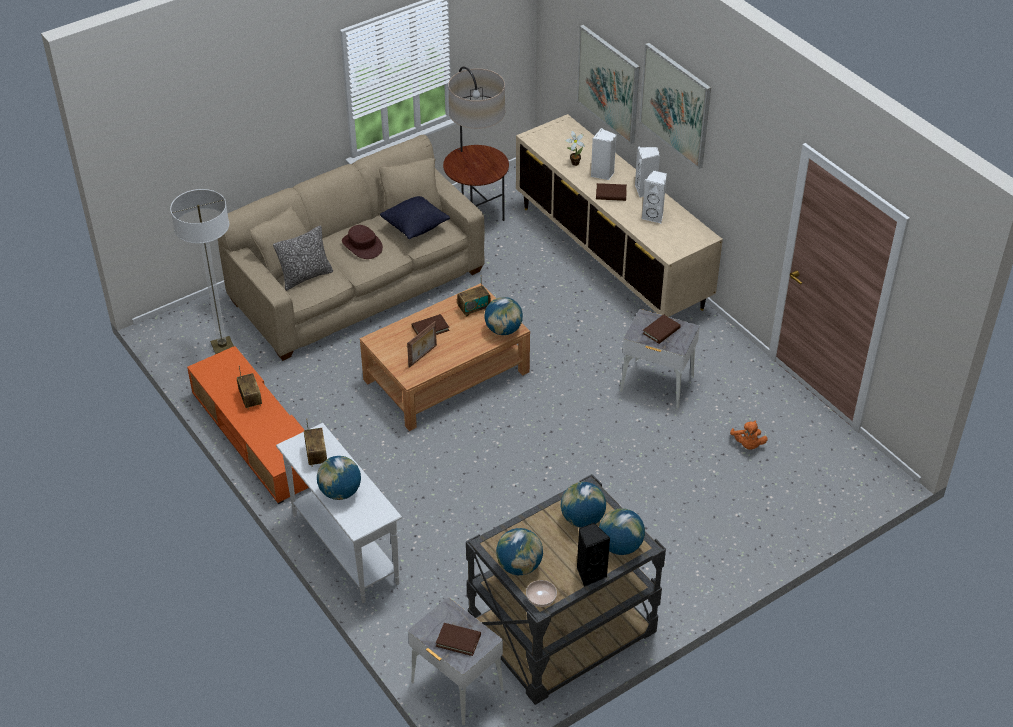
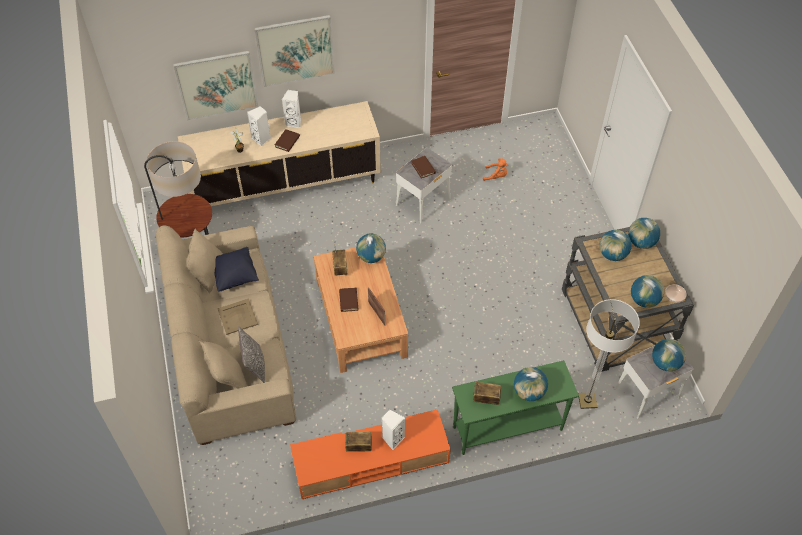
camera: 70 degrees left, 10 degrees up
(222, 346) = (254, 464): floor lamp -> floor lamp (587, 401)
(343, 548) = (507, 429): white console table -> green console table
(362, 245) = (238, 316): brown hat -> beige tray
(458, 640) = (665, 363): brown book -> globe
(590, 573) = (660, 264): black speaker -> none
(654, 216) = (324, 127): white speaker -> white speaker (392, 438)

